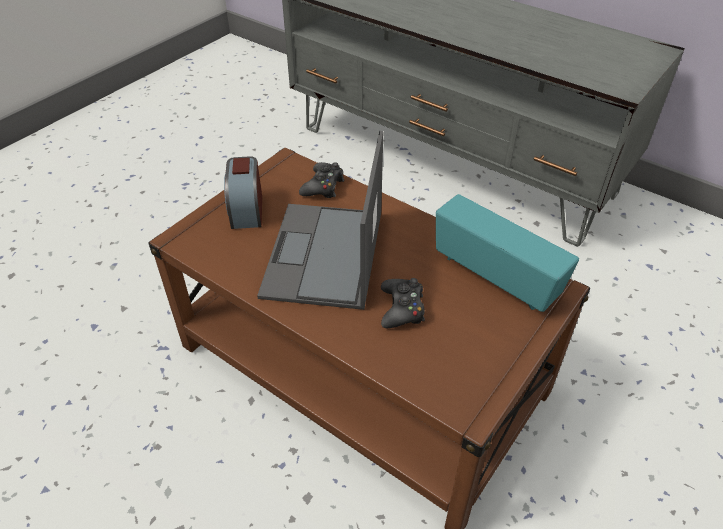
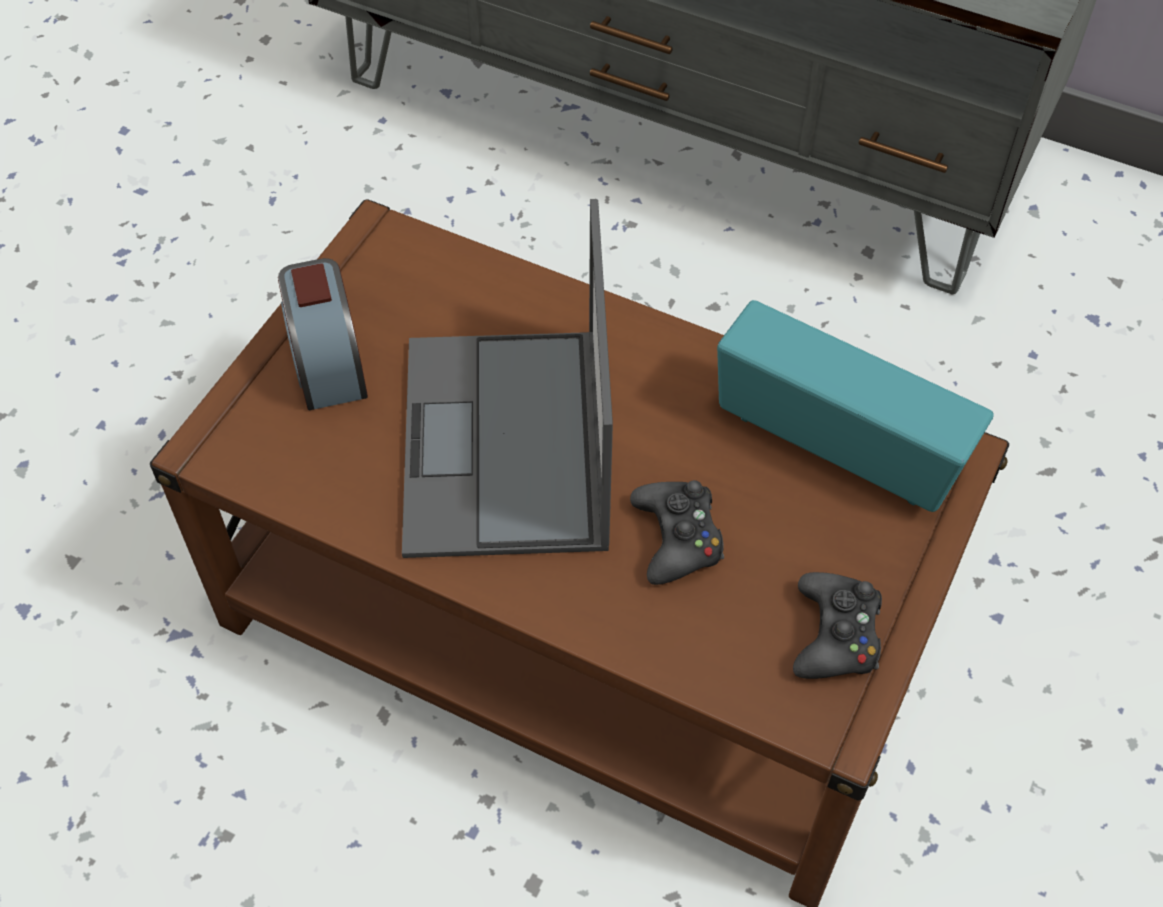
camera: 10 degrees left, 10 degrees up
(323, 186) = (467, 286): black game controller -> black game controller (836, 635)

